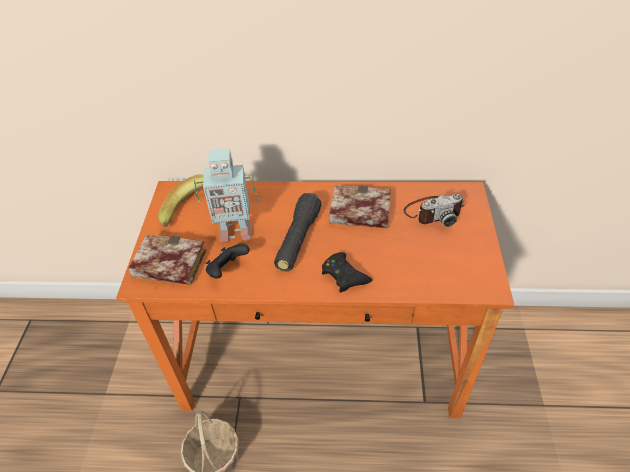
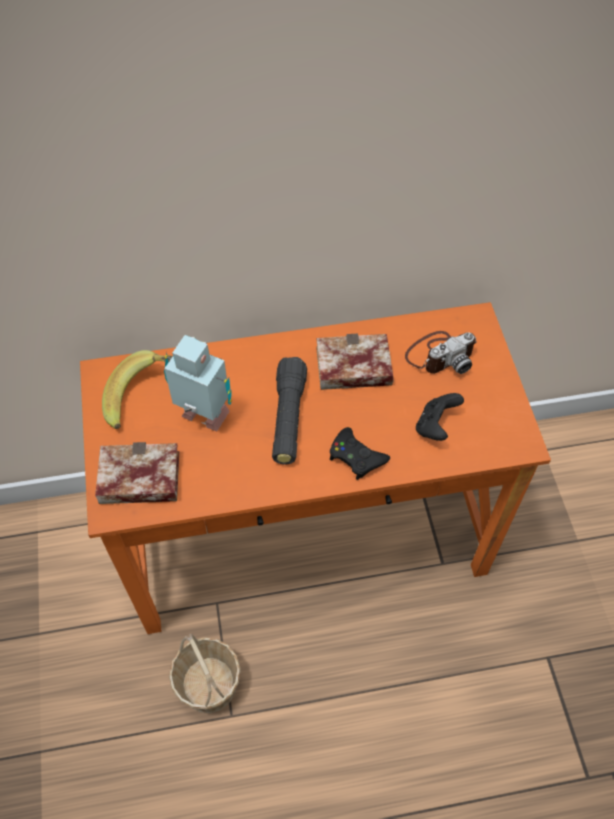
camera: 15 degrees left, 10 degrees up
(227, 270) = (214, 474): black game controller -> black game controller (435, 426)
(234, 230) = (205, 418): toy robot -> toy robot turned 135 degrees counterclockwise

